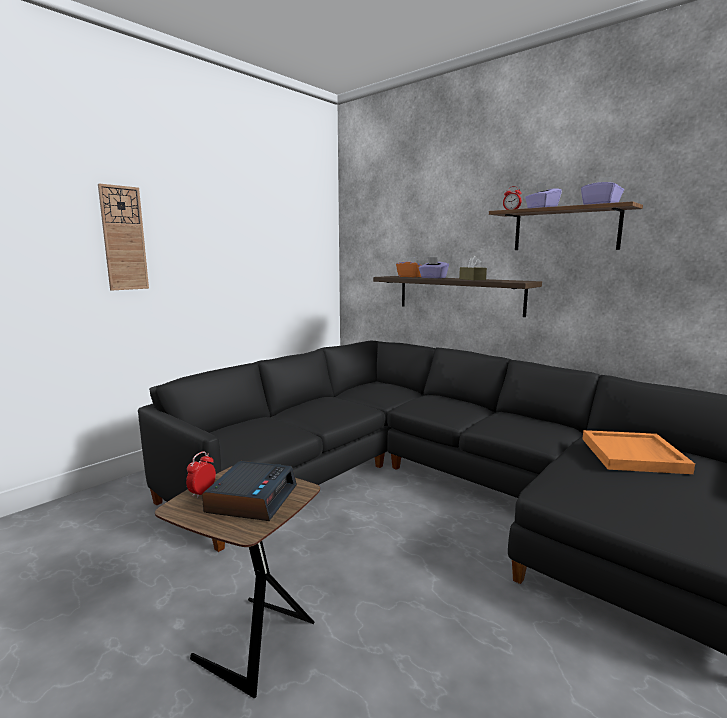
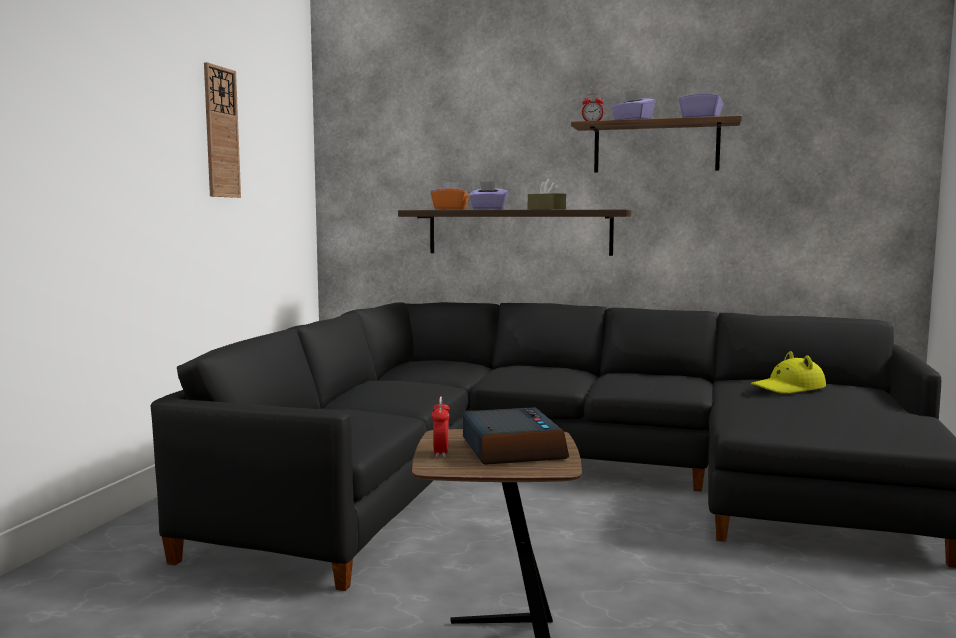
camera: 25 degrees left, 5 degrees down
(124, 238) = (69, 134): wall clock -> wall clock (221, 132)
(634, 455) = (788, 388): orange tray -> yellow hat

